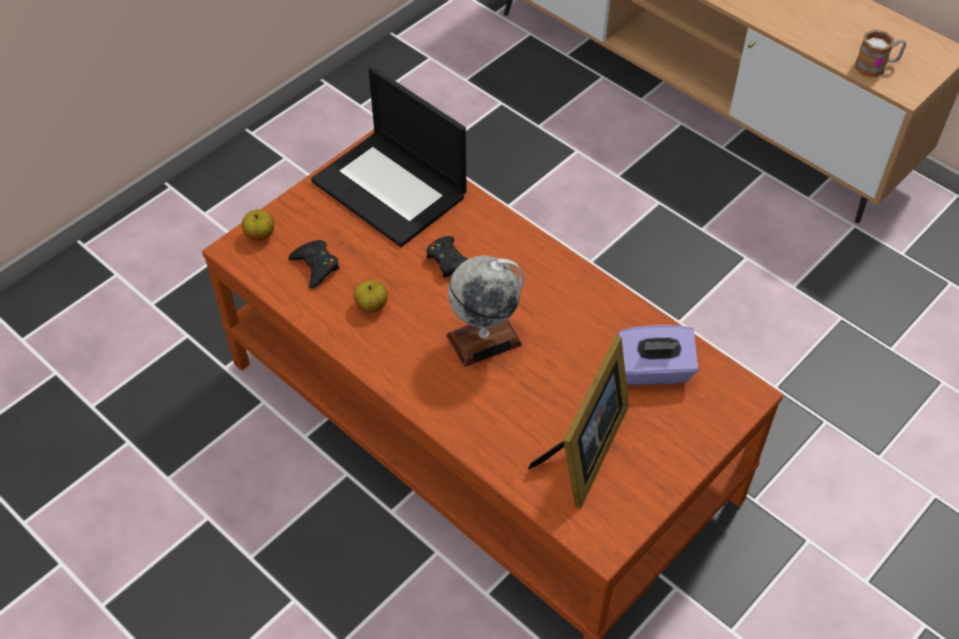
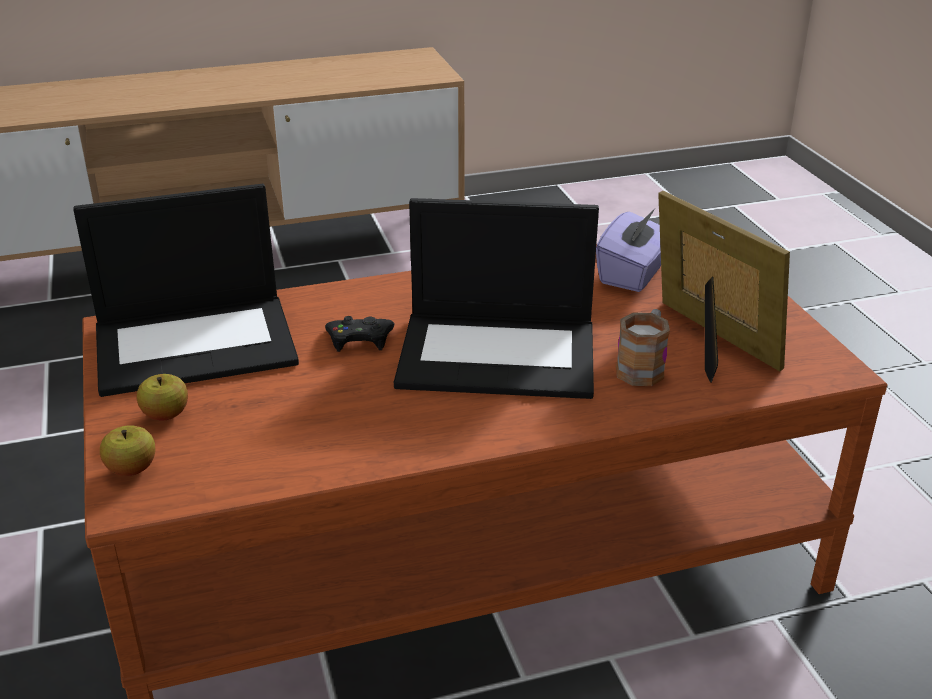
camera: 60 degrees left, 20 degrees down
(316, 266) = (249, 438): black game controller -> none
(371, 305) = (365, 415): apple -> apple (166, 415)
(484, 339) = (500, 354): globe -> laptop
(876, 66) = (399, 76): mug -> mug (643, 367)

